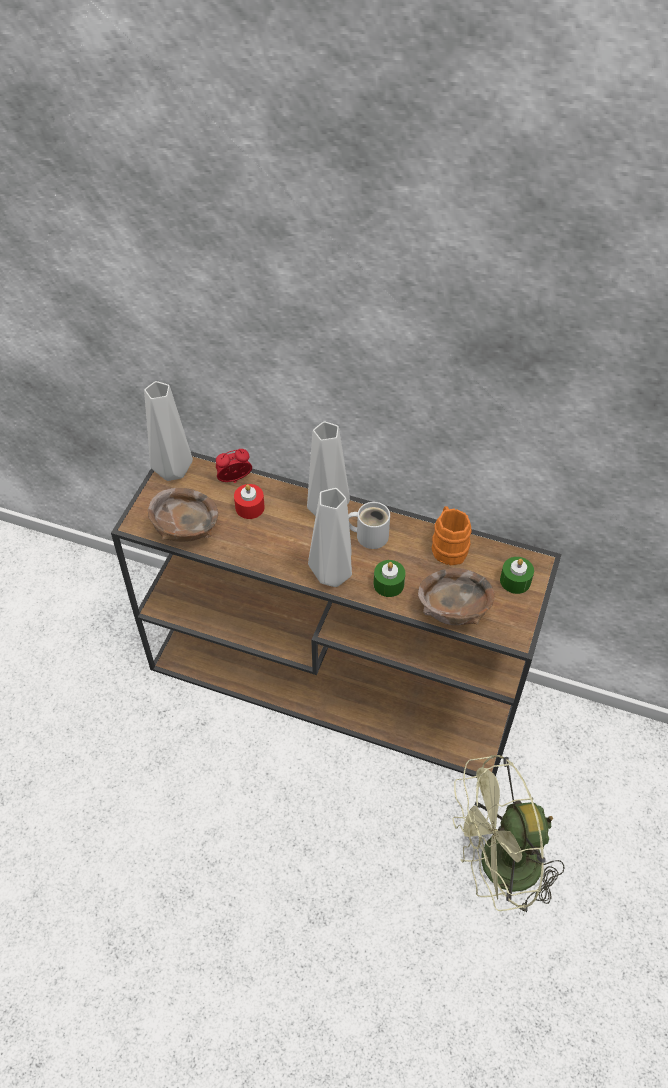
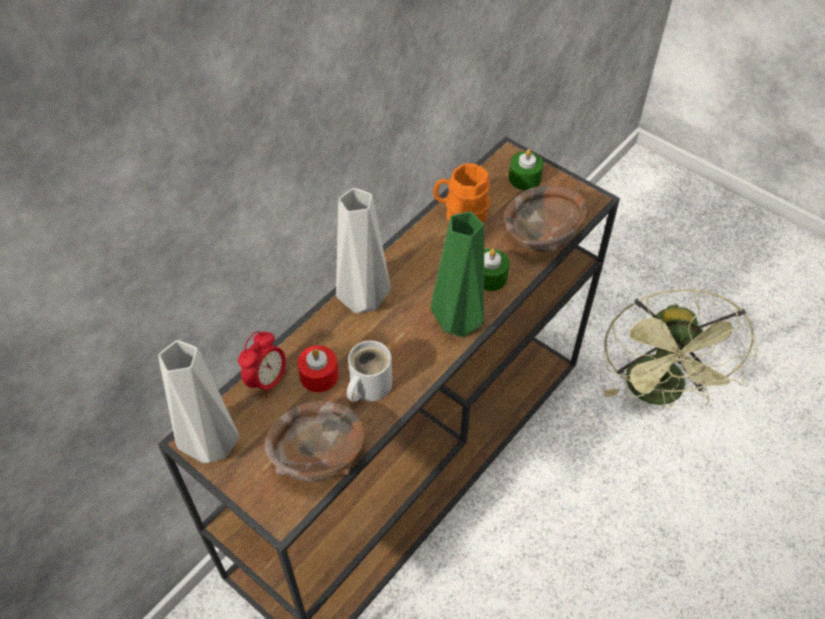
camera: 70 degrees left, 0 degrees up
(234, 481) = (267, 380): alarm clock -> alarm clock turned 150 degrees counterclockwise
(330, 575) = (457, 325): grey vase -> green vase
(369, 534) = (415, 273): white mug -> white mug (367, 386)

